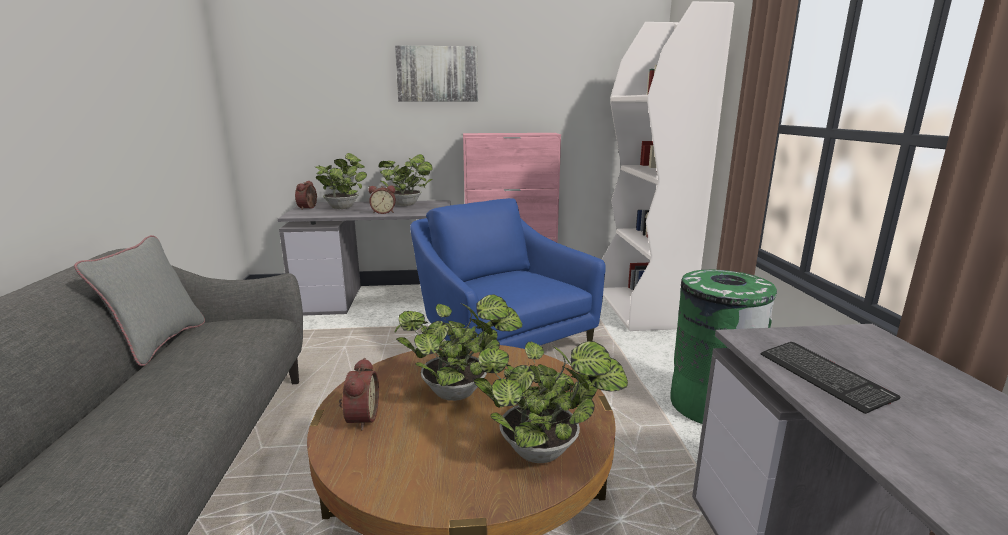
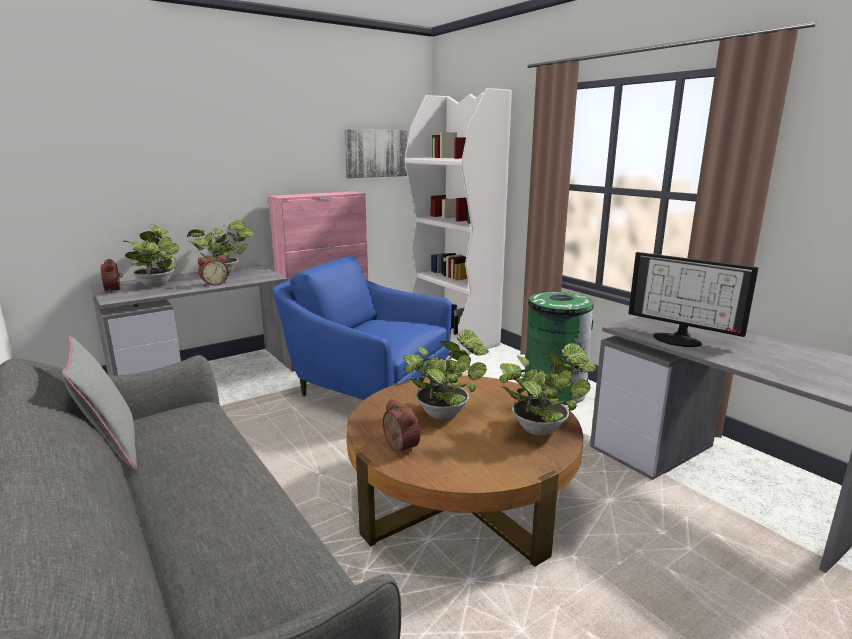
camera: 30 degrees left, 0 degrees up
(437, 74) = (238, 137): picture -> picture (376, 153)
(823, 377) = (679, 339): keyboard -> monitor

